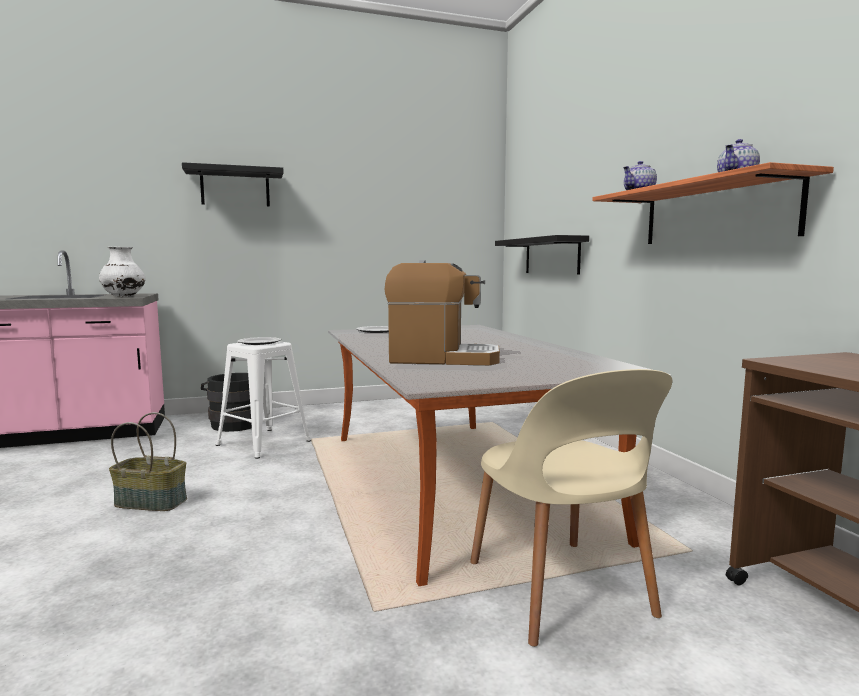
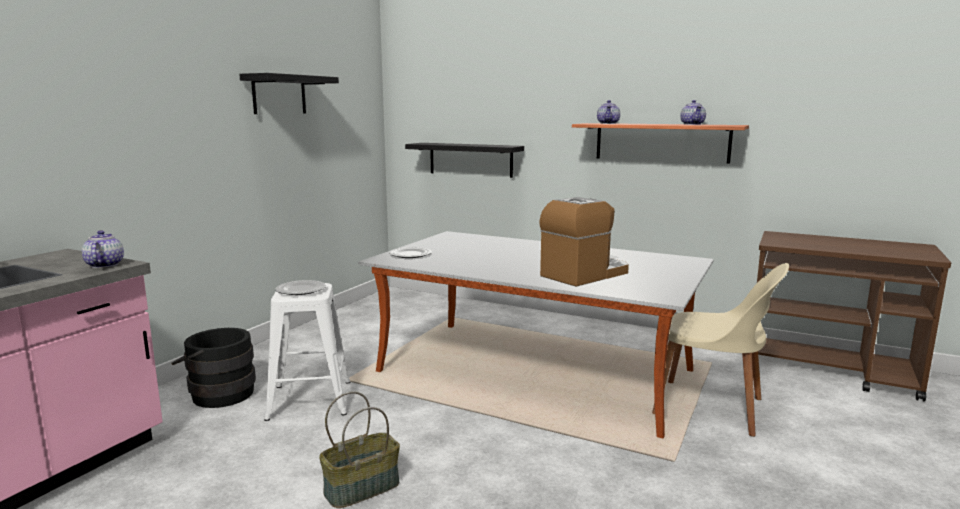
camera: 45 degrees left, 5 degrees up
(123, 297) = (104, 265): white vase -> teapot
(235, 188) = (149, 91): black shelf -> black shelf (279, 95)

